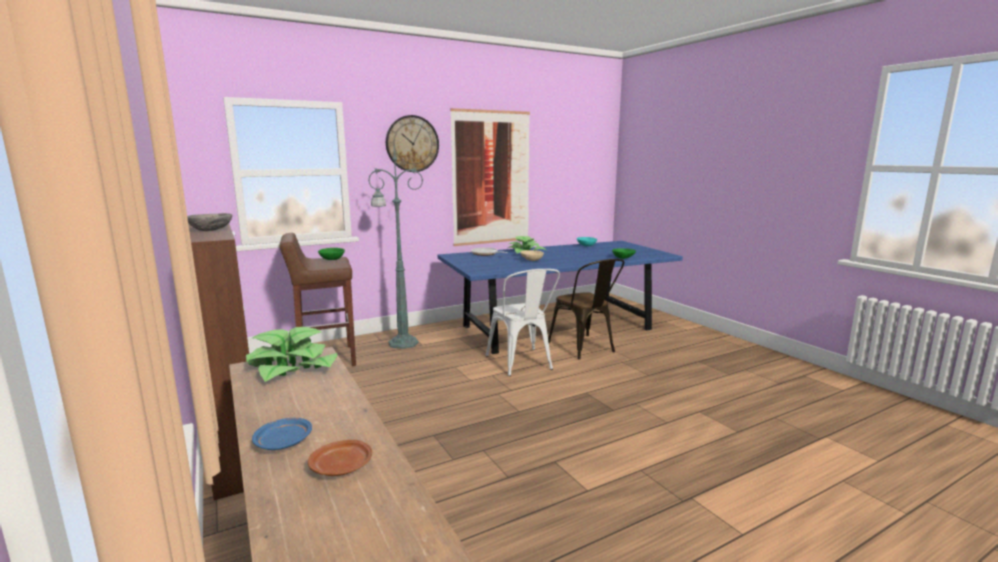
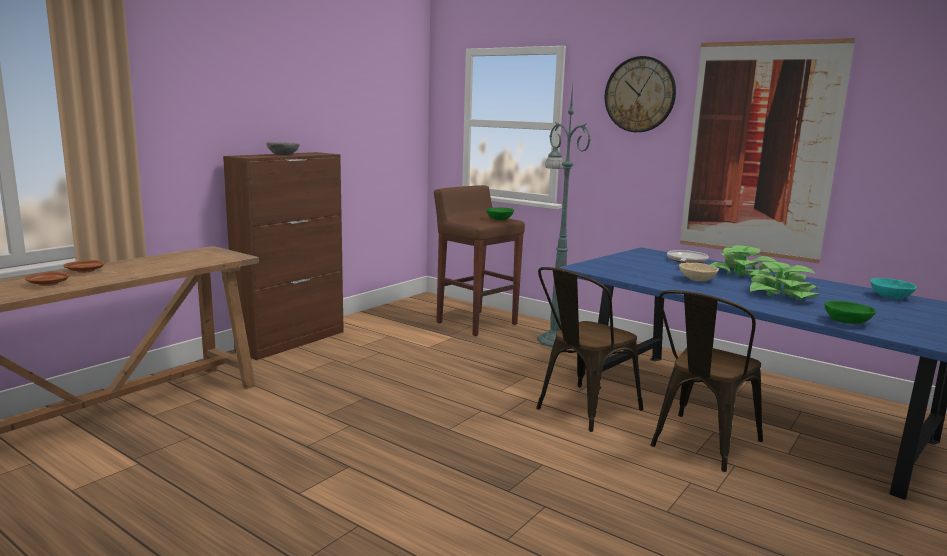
camera: 65 degrees right, 0 degrees up
(283, 442) = (86, 271): blue plate -> brown plate
(292, 367) = (209, 256): potted plant -> potted plant (781, 294)
(522, 364) = (582, 410): white chair -> brown chair

